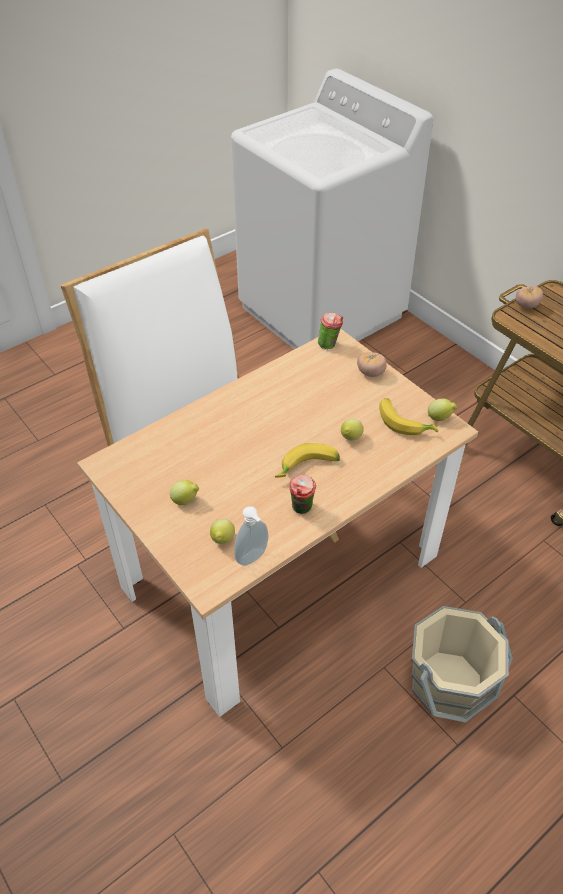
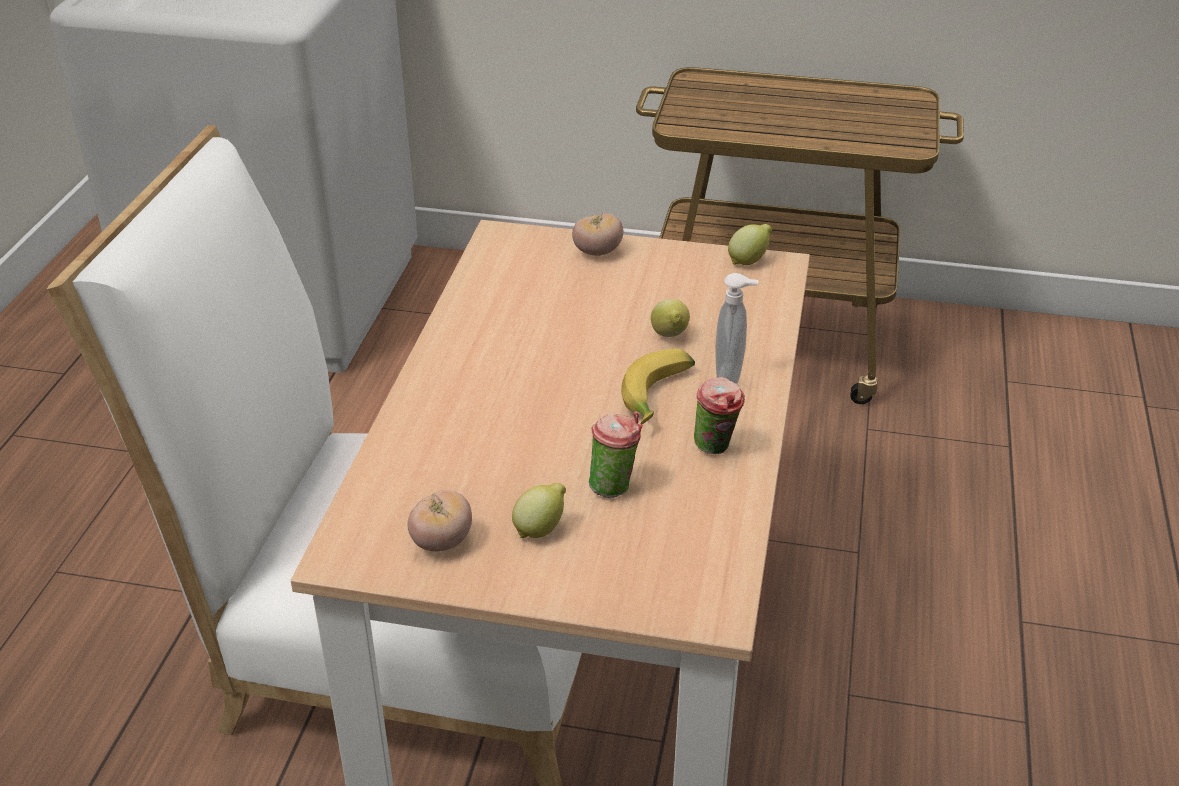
camera: 40 degrees left, 10 degrees down
(222, 540) = (660, 545): lemon -> none
(253, 558) = (729, 540): soap dispenser -> soap dispenser (731, 378)
(329, 345) = (499, 245): cup -> cup (614, 485)
(404, 422) = (712, 285): banana -> none
(449, 685) = (944, 660): beige bucket -> none
(526, 305) = (684, 106): tomato -> tomato (441, 541)

